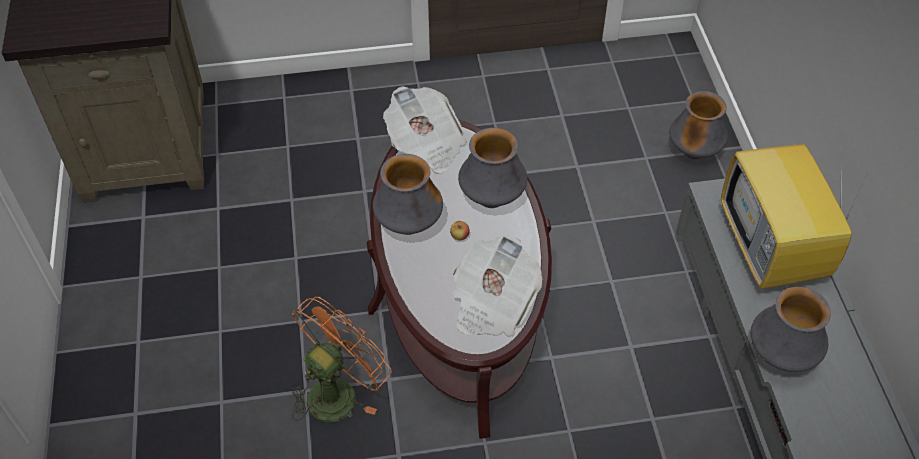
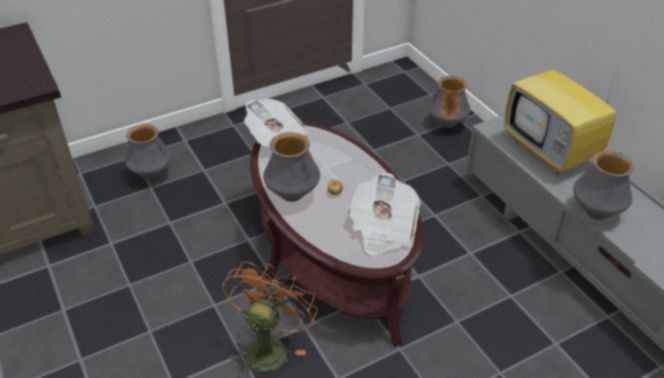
camera: 20 degrees left, 10 degrees down
(491, 199) = (345, 164): vase -> vase (151, 174)

